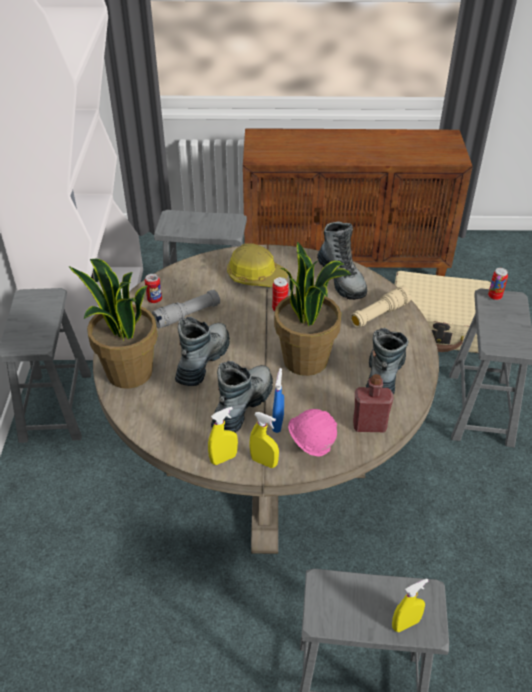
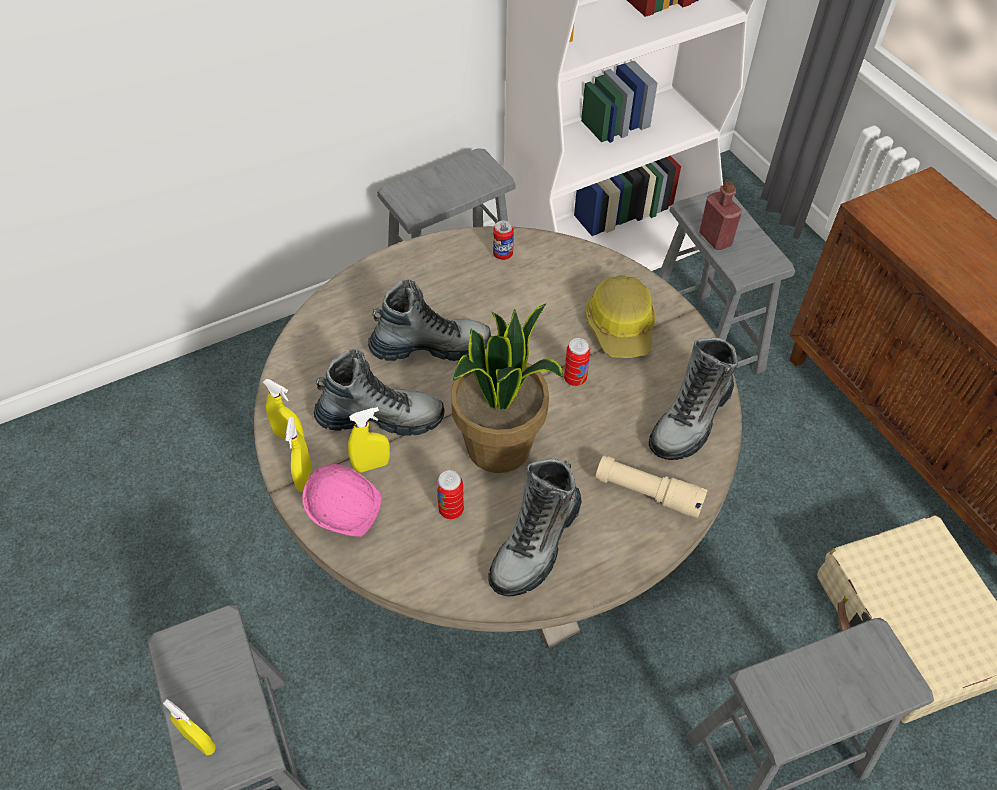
camera: 60 degrees right, 10 degrees up
(128, 373) = (369, 292): potted plant -> none
(187, 315) = (497, 296): grey flashlight -> none
(278, 423) = (372, 465): blue spray bottle -> yellow spray bottle
(369, 425) = (424, 564): red bottle -> red bottle (715, 239)
(385, 371) = (535, 544): boot -> boot turned 135 degrees clockwise
(494, 296) = (882, 650): can -> can (451, 510)

